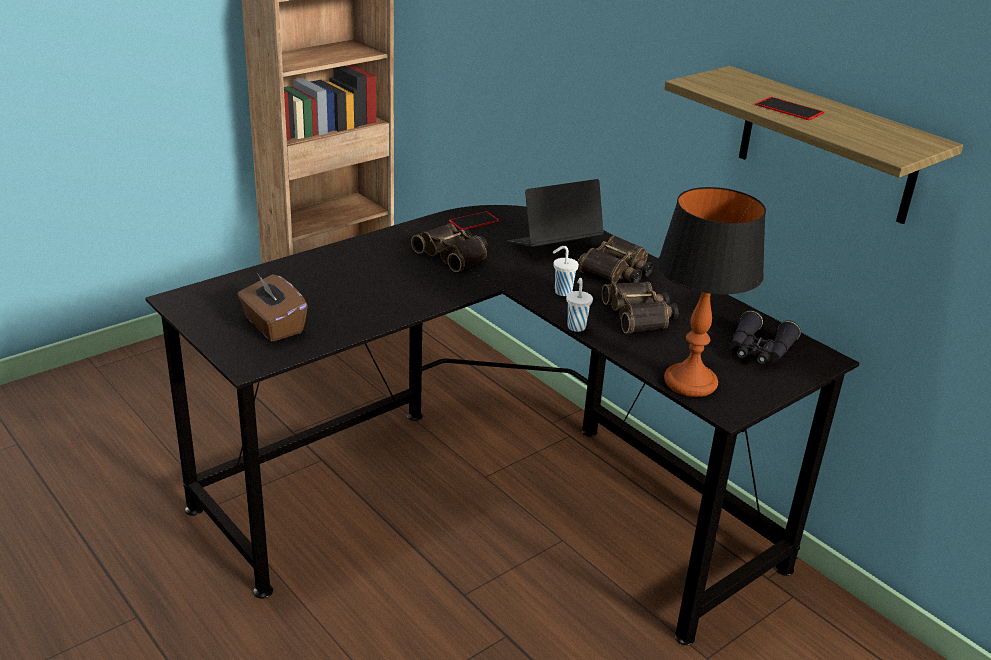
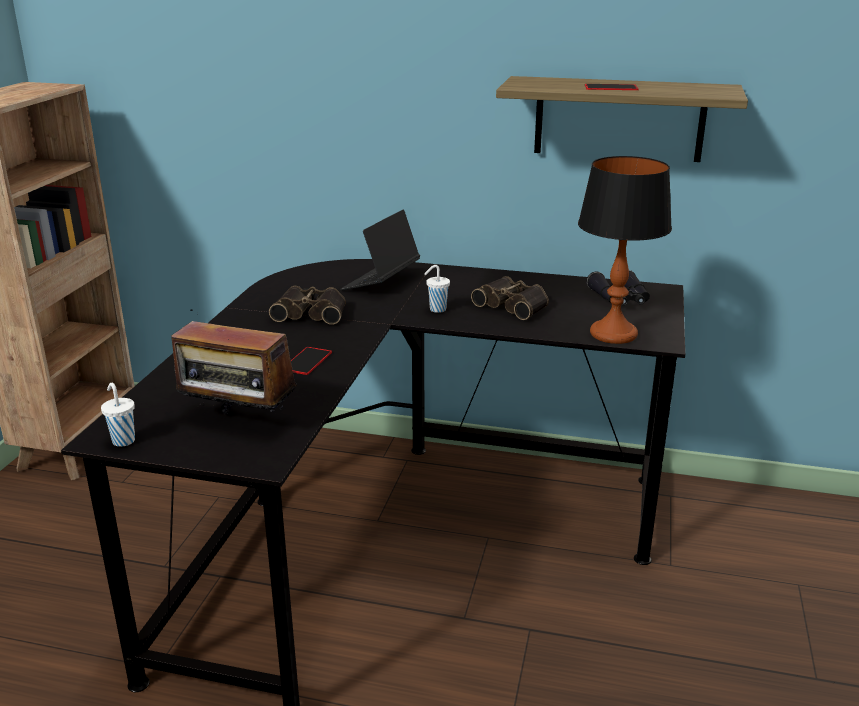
camera: 35 degrees left, 5 degrees down
(273, 326) = (238, 422): brown tissue box -> radio
(474, 221) = (289, 285): phone -> phone (307, 361)
(576, 326) = (484, 328): white cup -> white cup (123, 440)
(617, 270) = (452, 283): binoculars -> none

